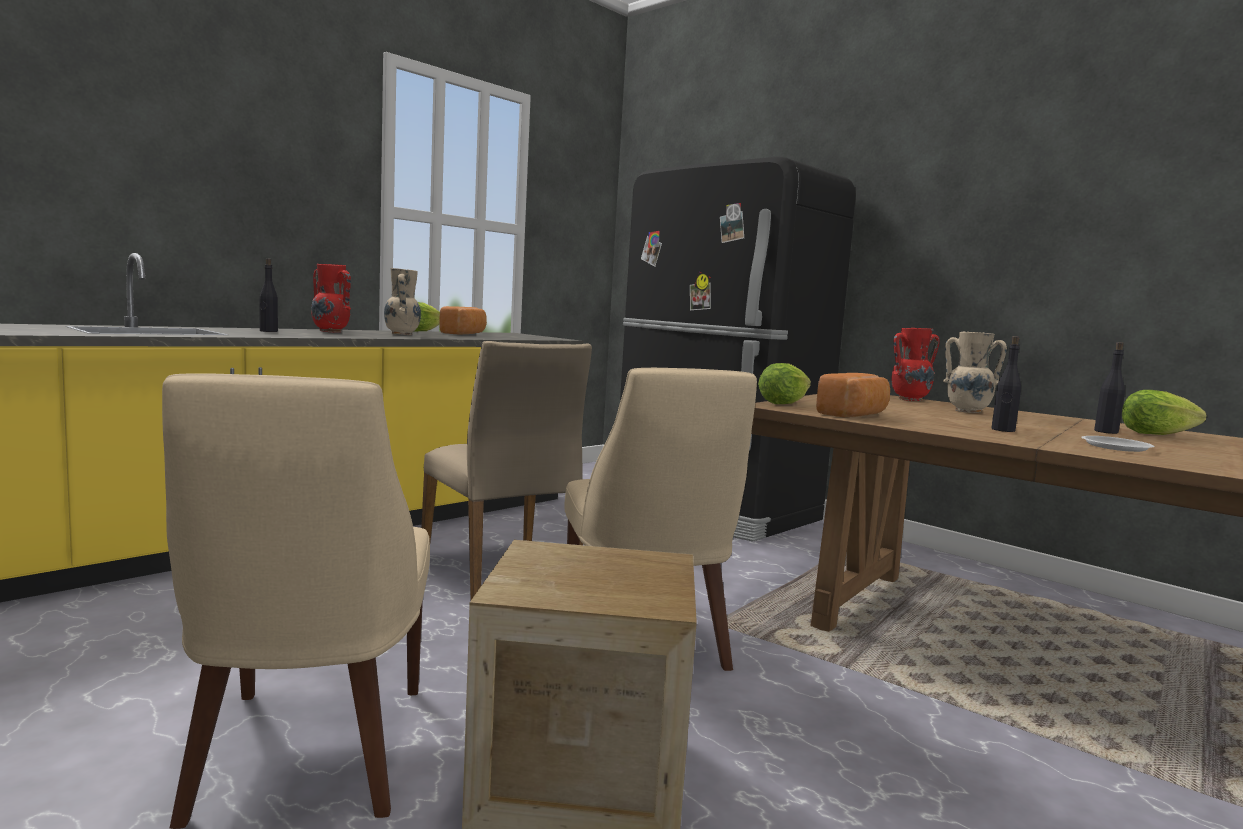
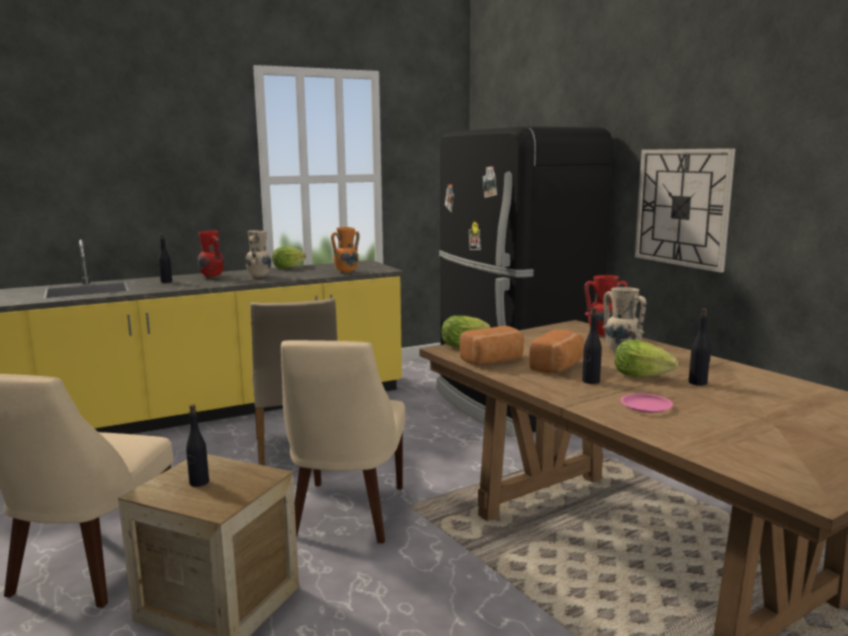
camera: 20 degrees right, 5 degrees up
(464, 334) = (317, 268): bread -> bread (558, 367)
(515, 338) = (347, 272): none -> orange vase
(577, 574) = (199, 482): none -> black bottle
(956, 263) = (682, 207): none -> wall clock
(1115, 447) = (645, 406): white plate -> pink plate
(1155, 434) = (745, 386): lettuce -> lettuce (640, 376)

